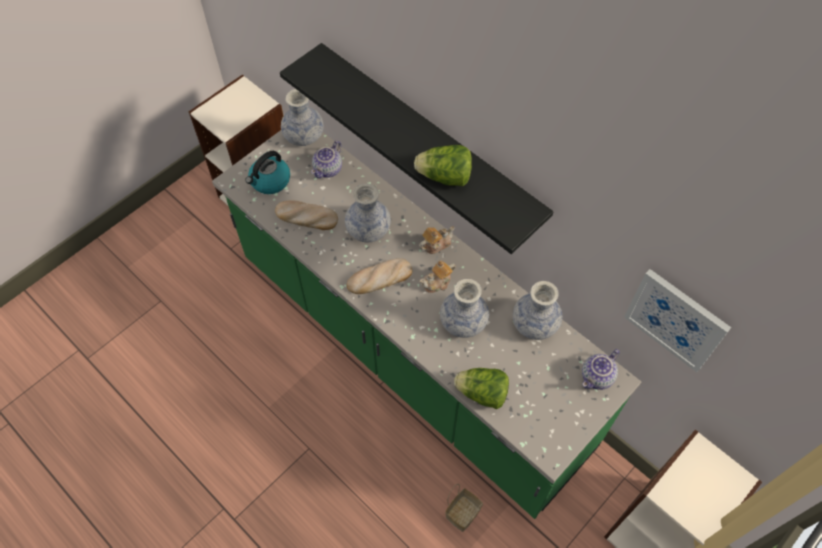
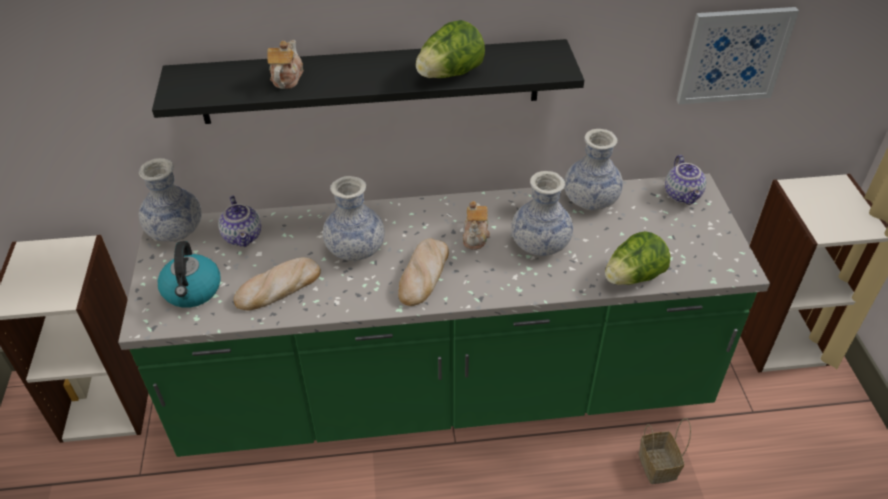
camera: 50 degrees left, 15 degrees down
(436, 244) = (431, 212): teapot -> teapot (286, 78)

